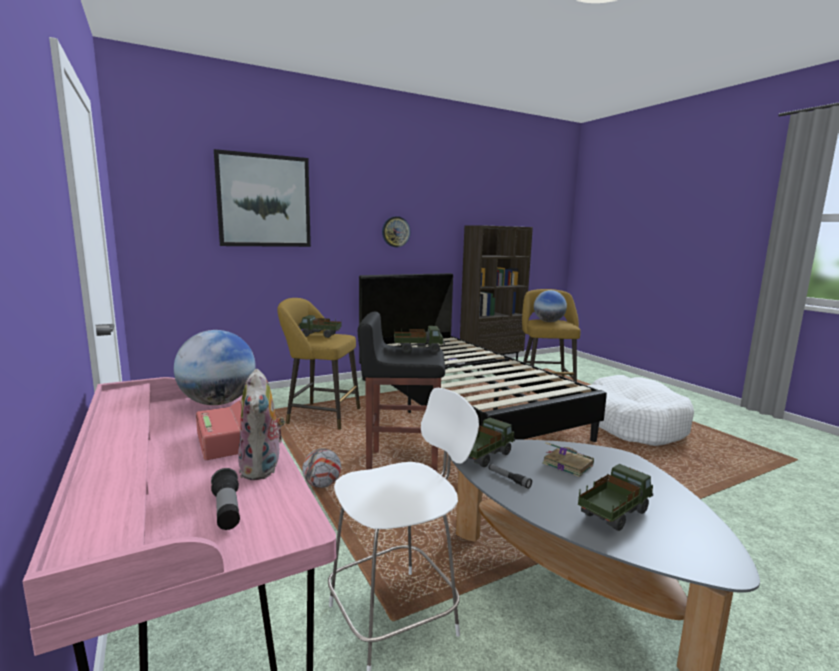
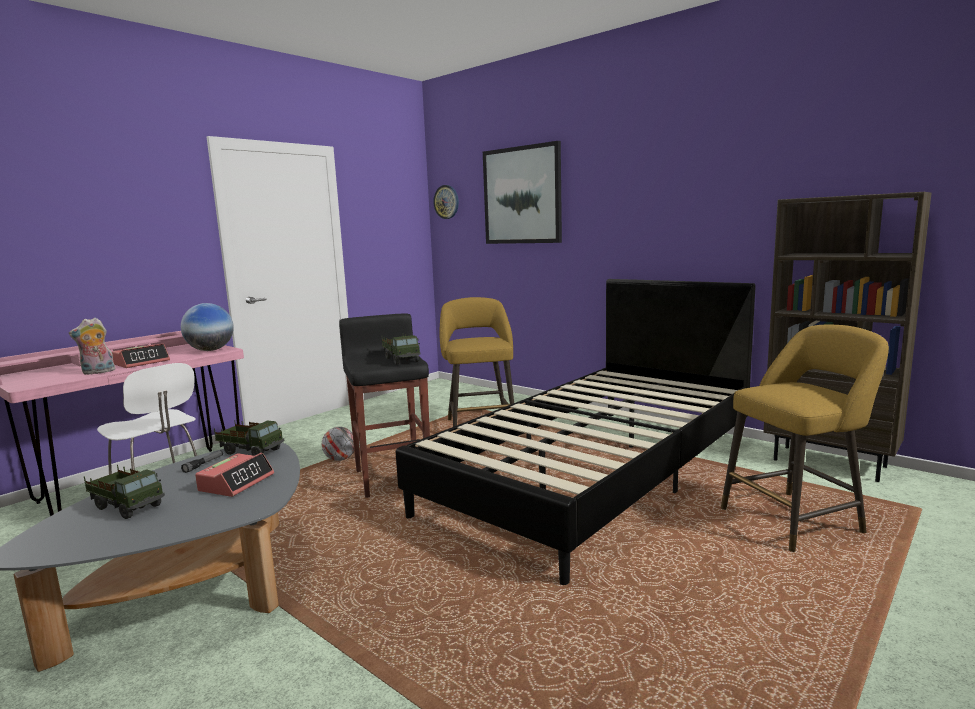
camera: 70 degrees right, 0 degrees up
(227, 510) = (53, 376): flashlight -> none
(320, 335) = (478, 339): toy truck -> none
(395, 231) = (667, 219): wall clock -> wall clock (446, 202)
(548, 322) = (787, 389): globe -> none
(566, 464) = (236, 482): book -> alarm clock
(632, 423) = (707, 624): white dog bed -> none

